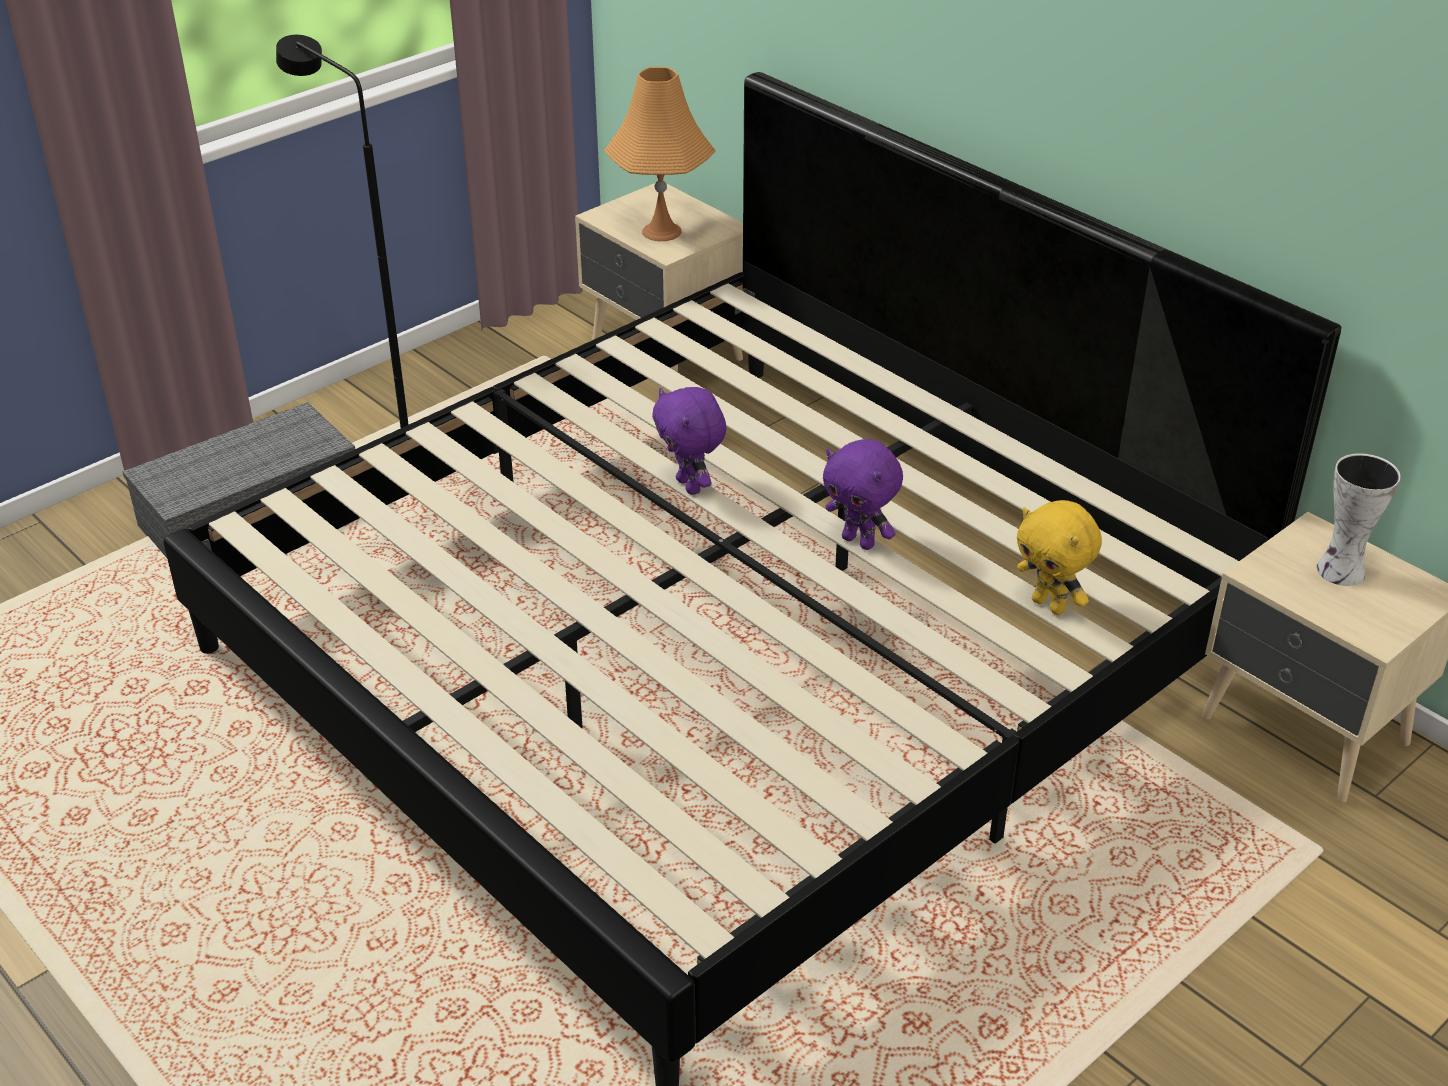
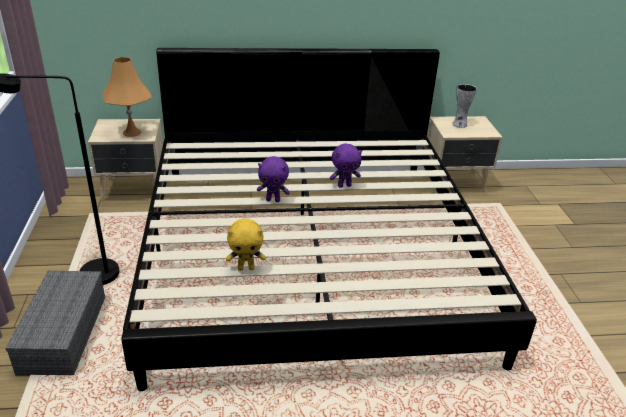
camera: 55 degrees left, 5 degrees down
(1050, 605) = (412, 172): yellow plush toy -> yellow plush toy (246, 268)

